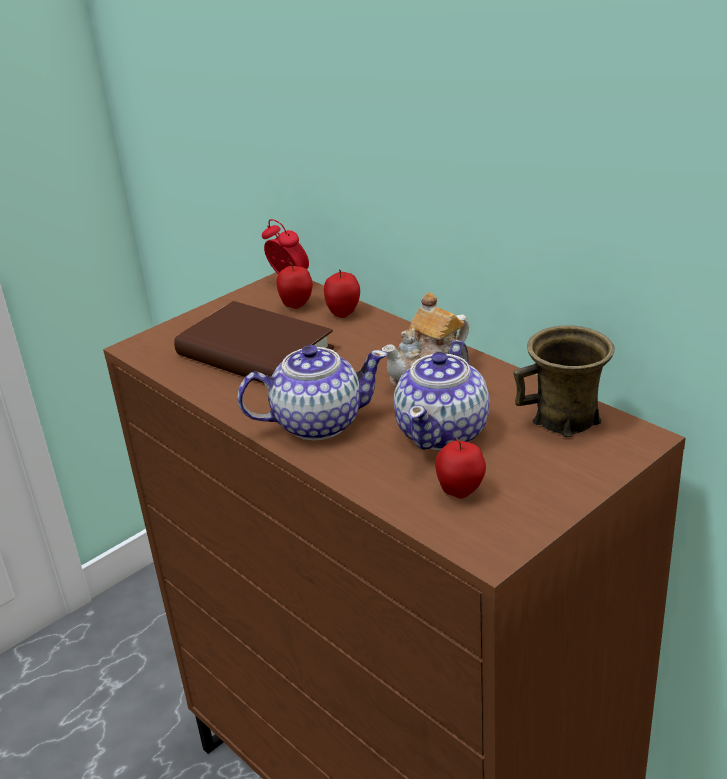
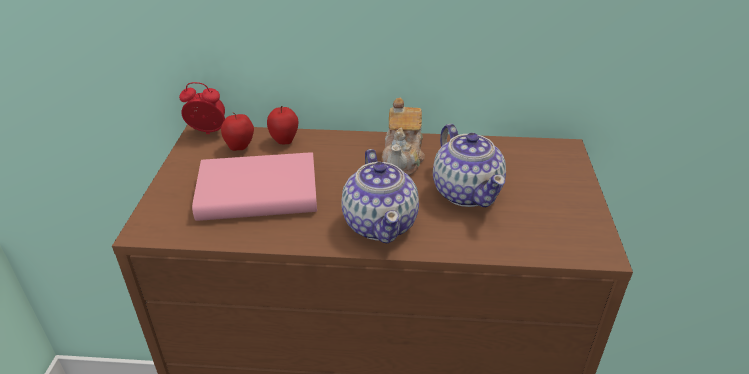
camera: 45 degrees left, 5 degrees up
(255, 352) = (258, 193): brown book -> pink book
(316, 423) = (380, 223): teapot -> teapot turned 135 degrees clockwise
(461, 493) = (532, 224): apple -> none
(566, 419) = (517, 154): brown mug -> none

